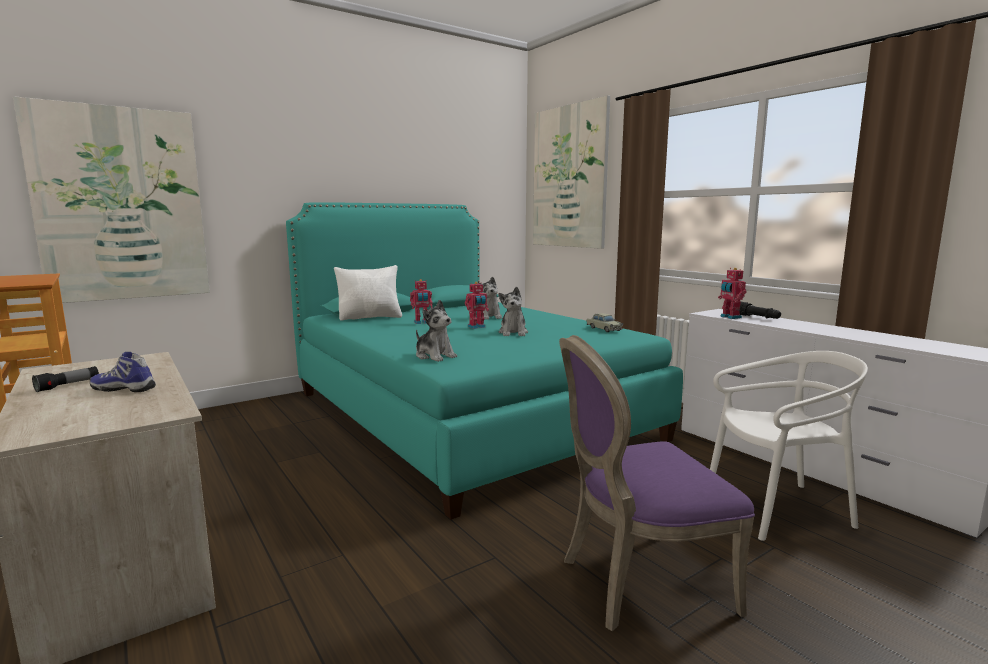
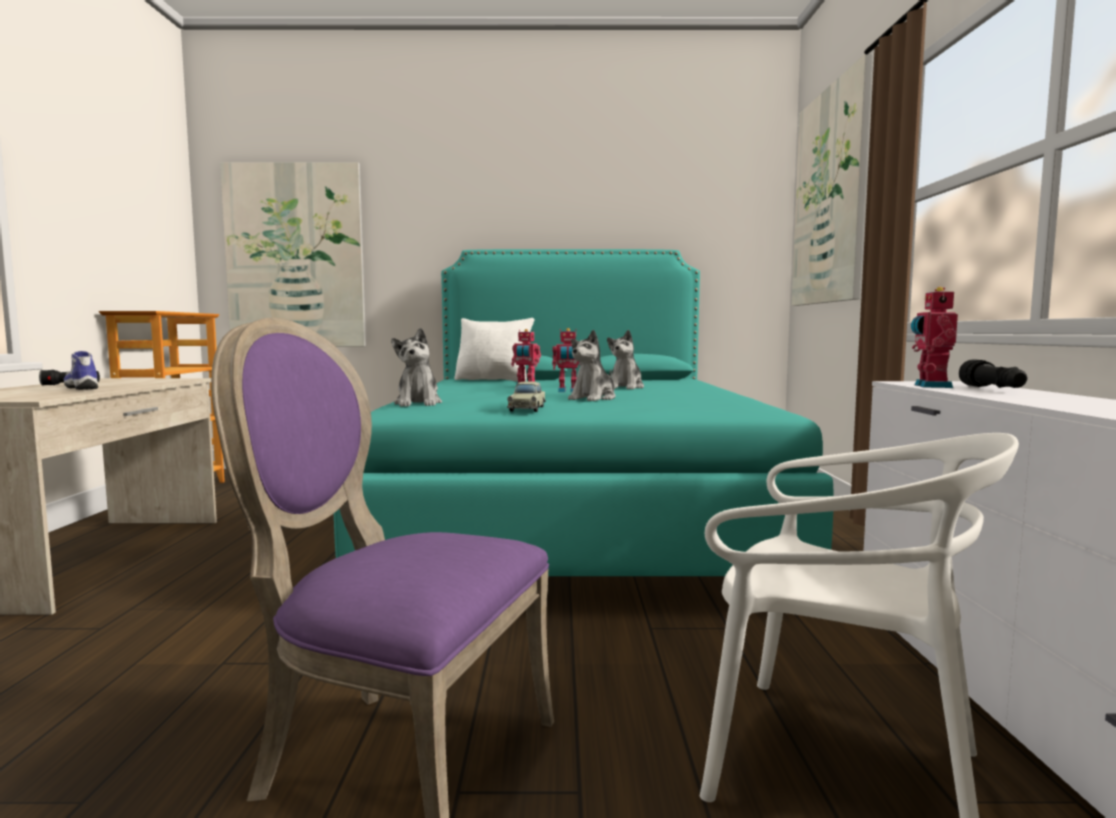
camera: 35 degrees right, 5 degrees down
(604, 329) = (735, 404): beige toy car -> beige toy car (527, 408)

